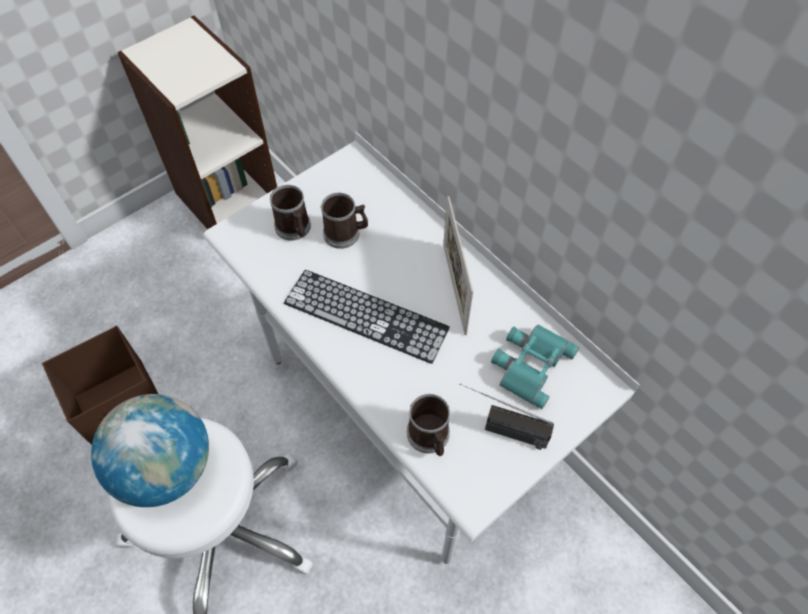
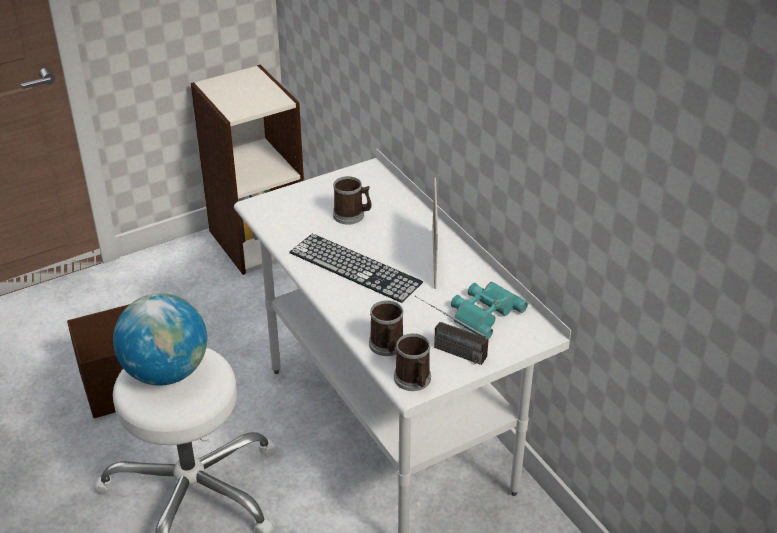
camera: 10 degrees right, 20 degrees down
(294, 229) = (310, 208): mug -> mug (414, 381)

